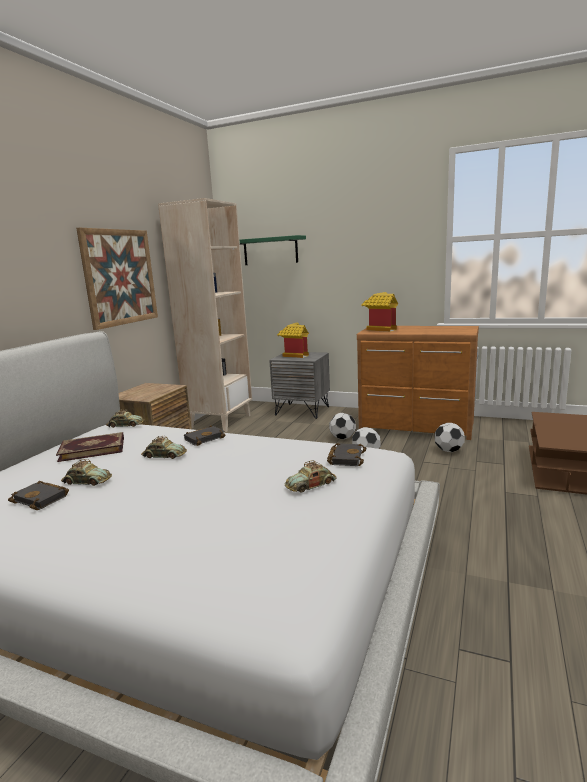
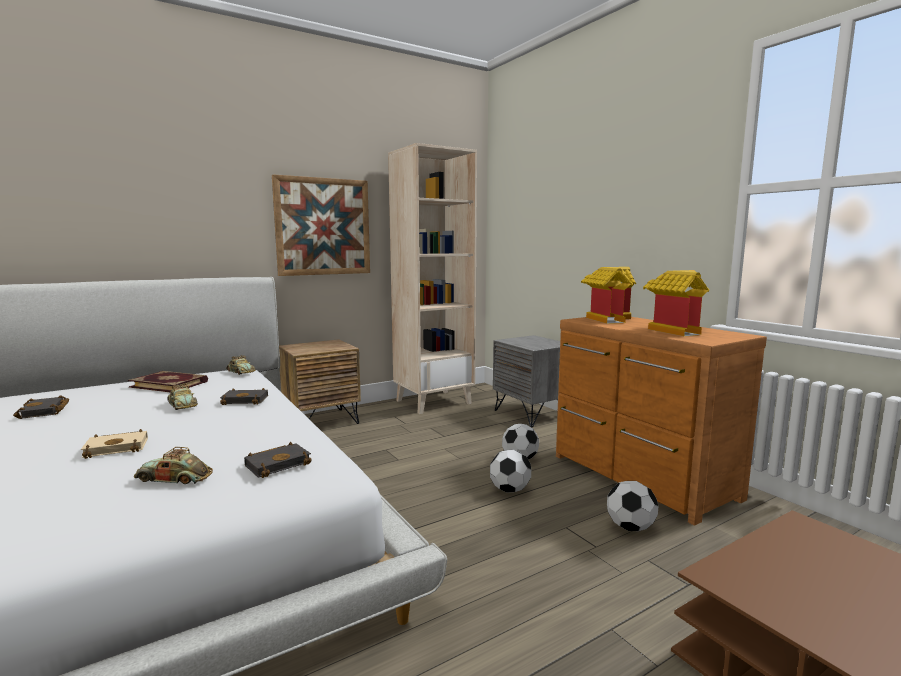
camera: 35 degrees right, 5 degrees down
(87, 481) = (94, 408): toy car -> none
(213, 489) = (118, 447): none -> beige book
(270, 251) = (530, 208): green shelf -> none
(294, 355) = (530, 340): toy house -> toy house (673, 330)

